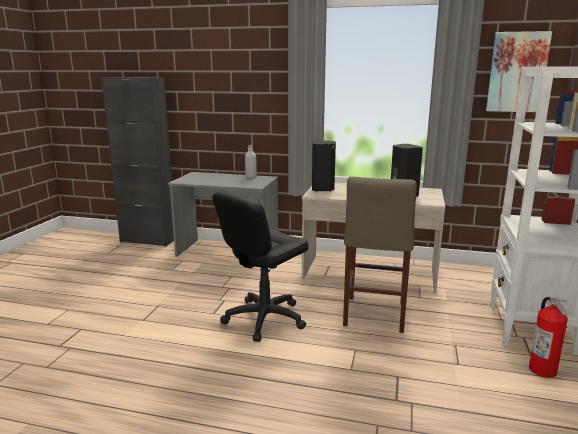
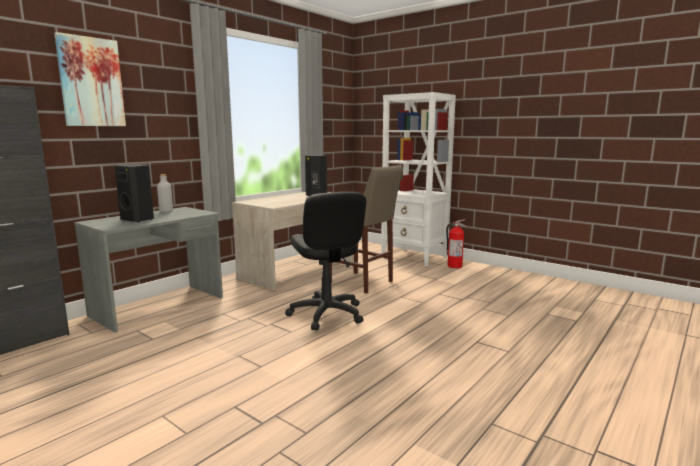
camera: 65 degrees left, 5 degrees down
(323, 189) = (262, 203): black speaker -> black speaker (139, 220)
(517, 72) = (333, 103): picture -> picture (91, 82)

